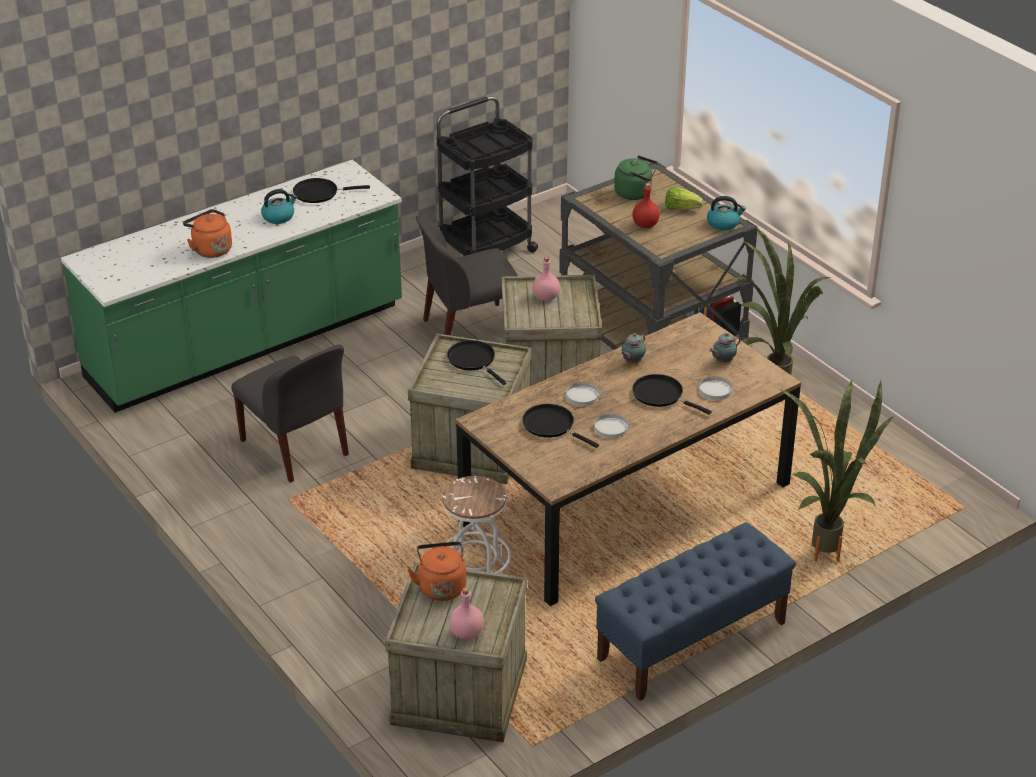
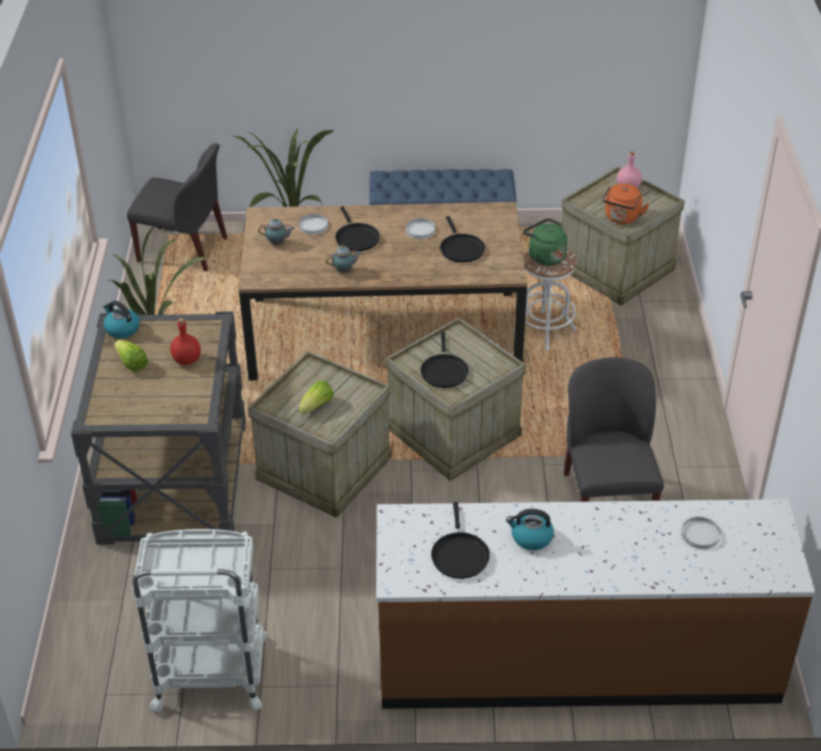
camera: 145 degrees left, 5 degrees up
(210, 249) = (636, 523): orange kettle -> none
(247, 344) = (576, 659): green counter -> brown counter
(319, 193) = (459, 554): black frying pan -> black frying pan turned 60 degrees clockwise
(468, 329) = (339, 562): grey chair -> grey chair (185, 250)
(486, 249) = (211, 672): black cart -> white cart
(545, 298) = (317, 406): pink bottle -> lettuce
(582, 396) = (414, 260): white plate -> white plate (700, 534)
(635, 193) = (145, 401): green kettle -> green kettle (544, 256)

